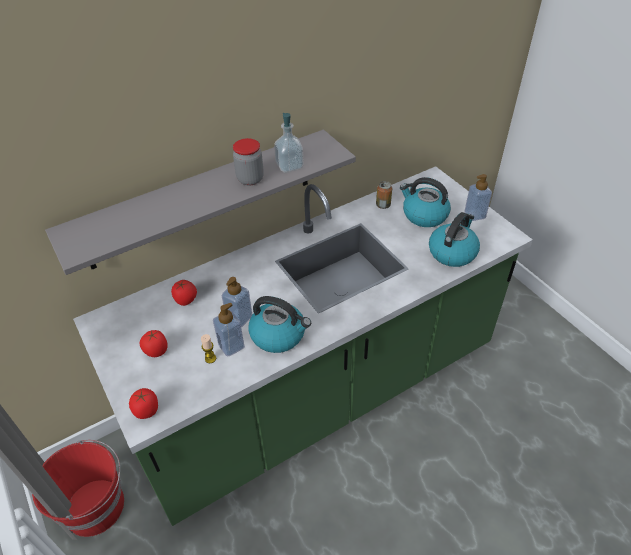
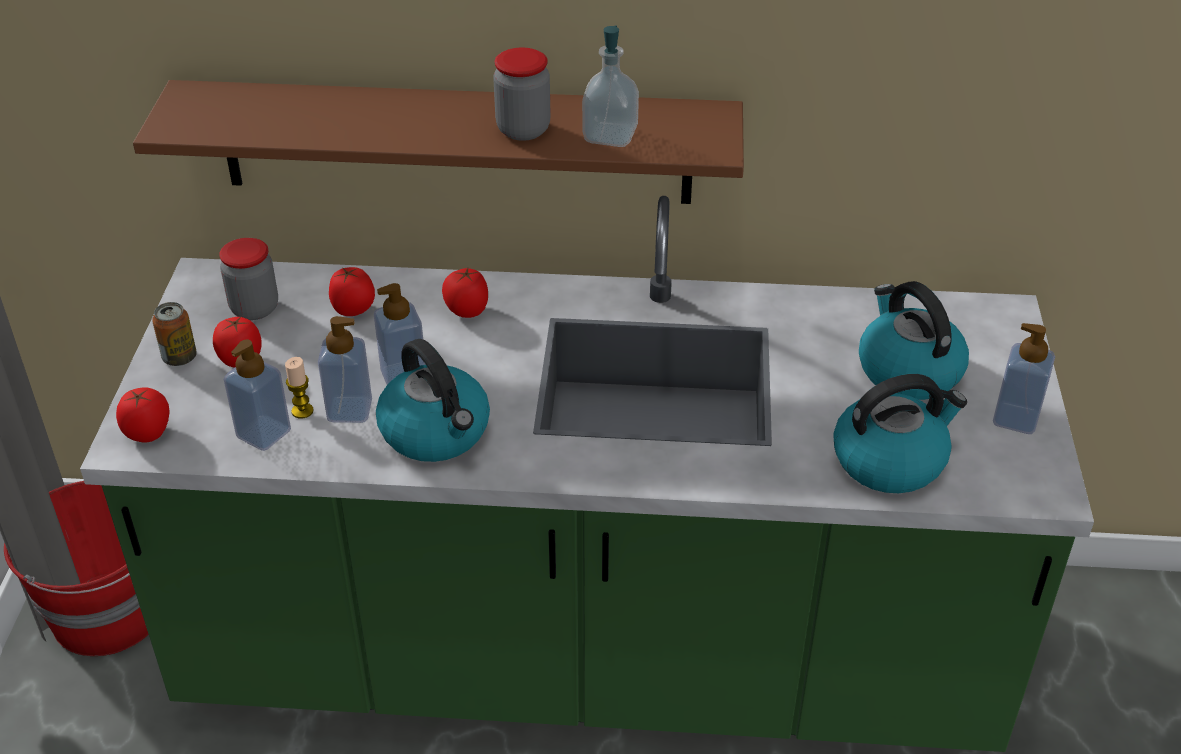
camera: 35 degrees right, 5 degrees down
(137, 324) = (254, 308): none -> jar
(201, 199) = (456, 142): grey shelf -> brown shelf
(203, 379) = (263, 434): none -> soap dispenser
(237, 275) = (466, 311): none -> tomato
(383, 205) = (844, 317): can -> can (180, 357)

